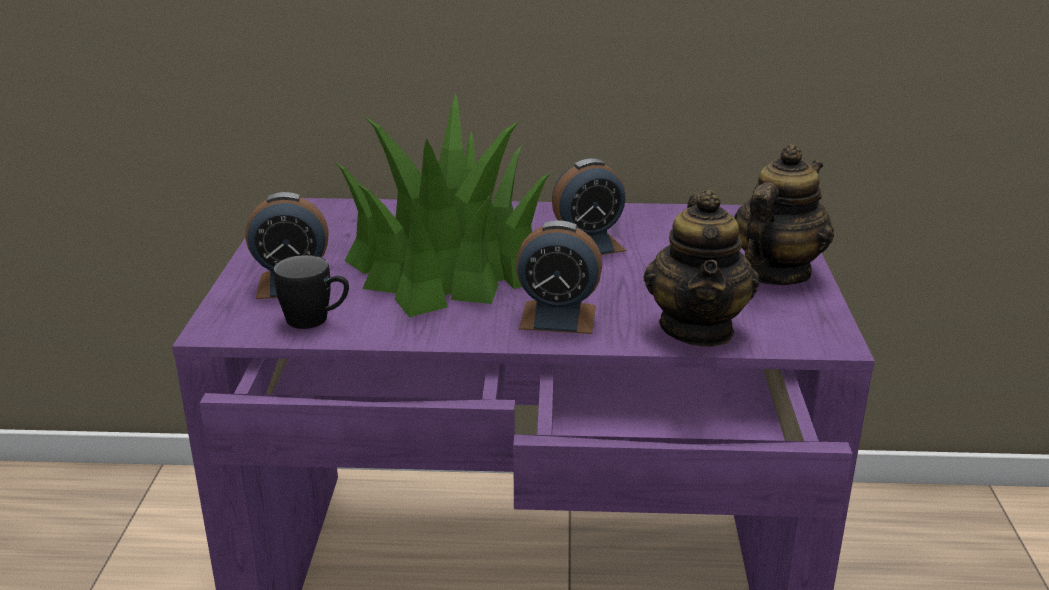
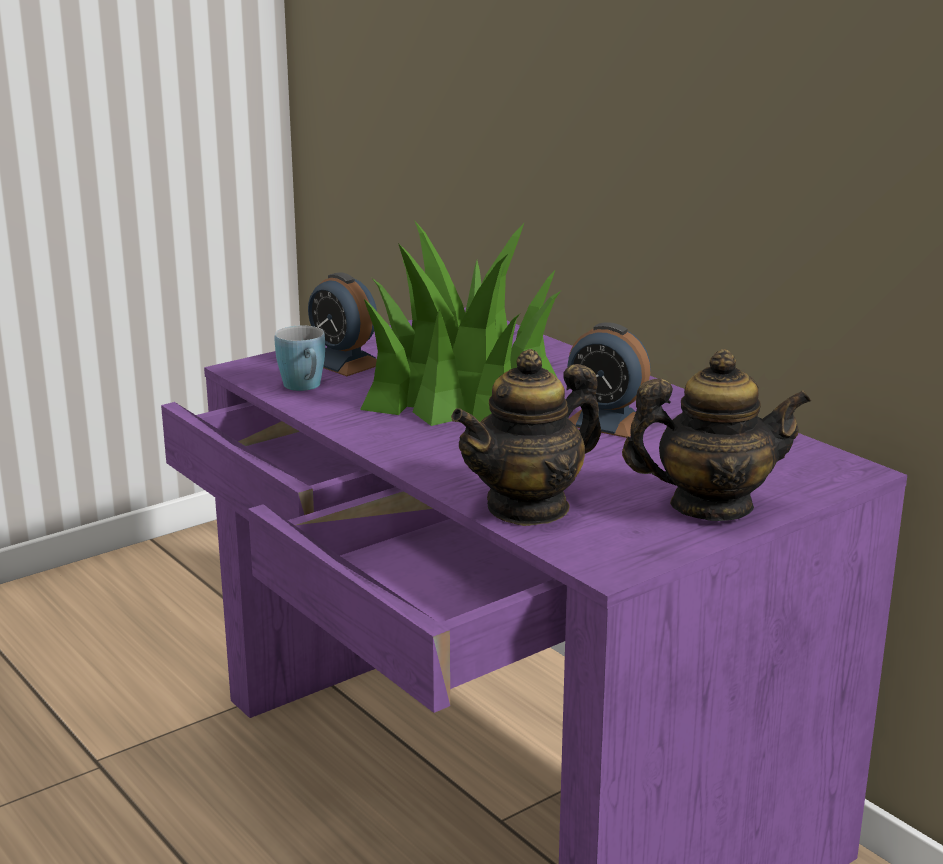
camera: 50 degrees right, 5 degrees down
(316, 320) = (305, 387): black mug -> blue mug
(558, 317) = (450, 453): alarm clock -> none

